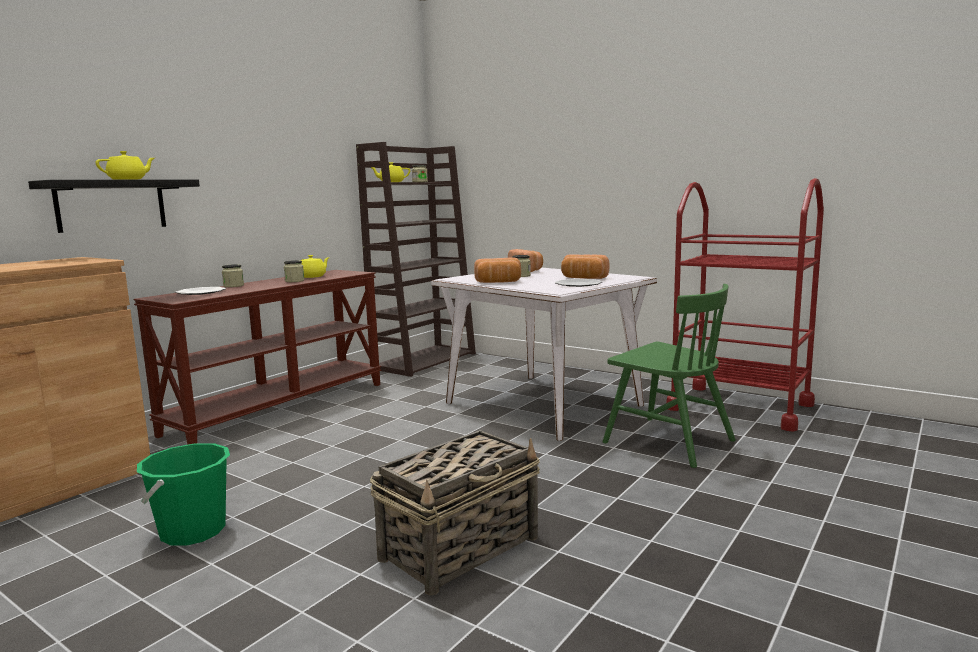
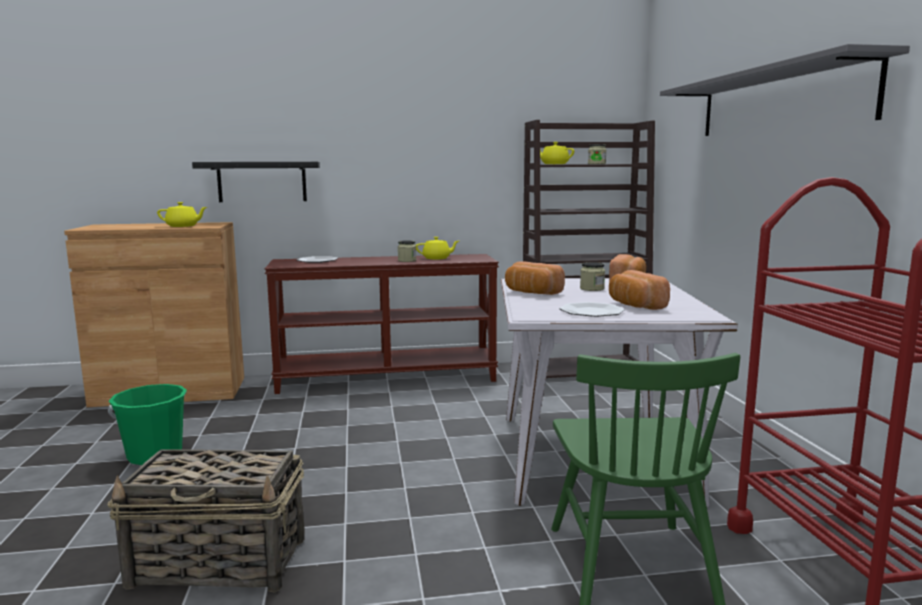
camera: 45 degrees right, 0 degrees up
(128, 179) = (265, 161): yellow teapot -> yellow teapot (183, 226)
(233, 286) = (357, 258): jar -> none
(594, 135) = (779, 101): none -> grey shelf

